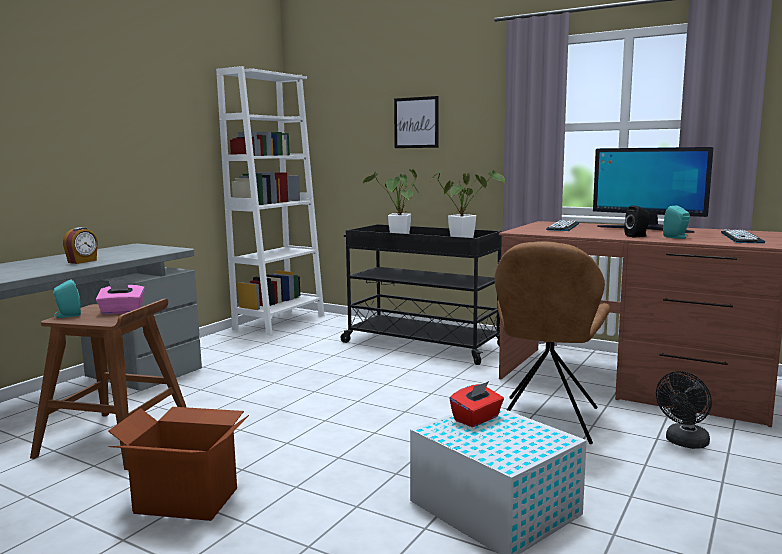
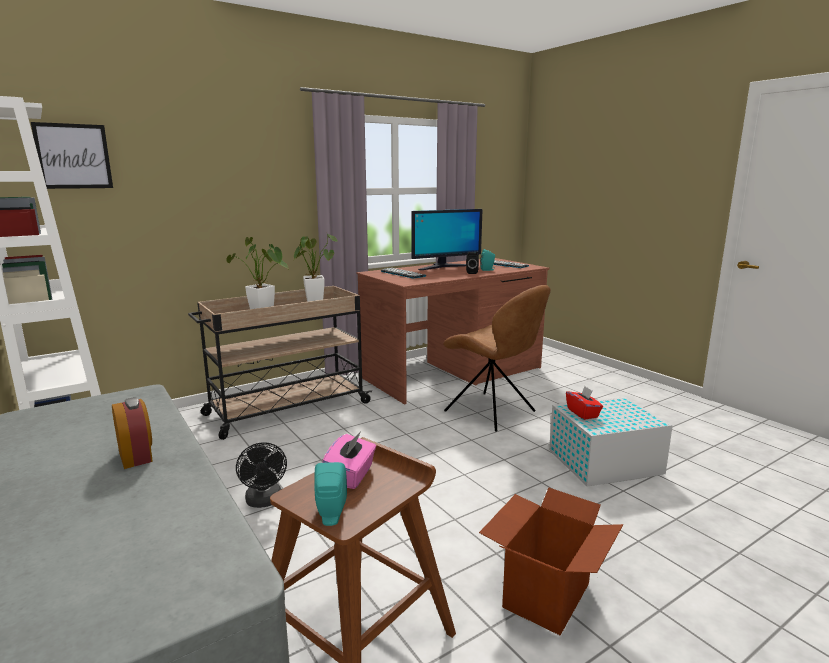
camera: 65 degrees left, 5 degrees up
(416, 122) = (208, 184): picture -> picture (73, 156)
(420, 344) = (286, 409): black cart -> beige cart
(684, 443) = (547, 390): black fan -> black fan (264, 502)

